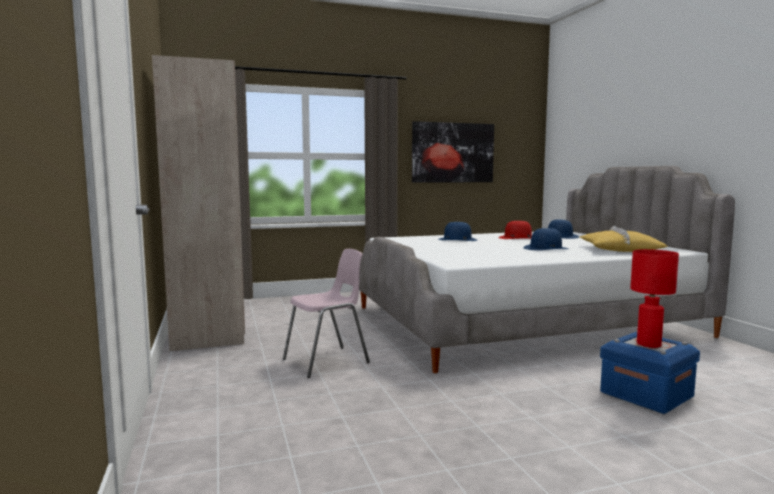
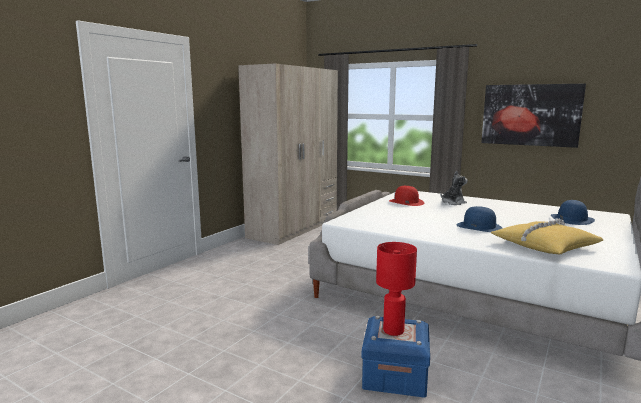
camera: 50 degrees right, 5 degrees up
(327, 361) = (286, 268): pink chair -> none
(457, 239) = (453, 203): blue hat -> plush toy
(517, 238) = (515, 212): red hat -> red hat (406, 202)

